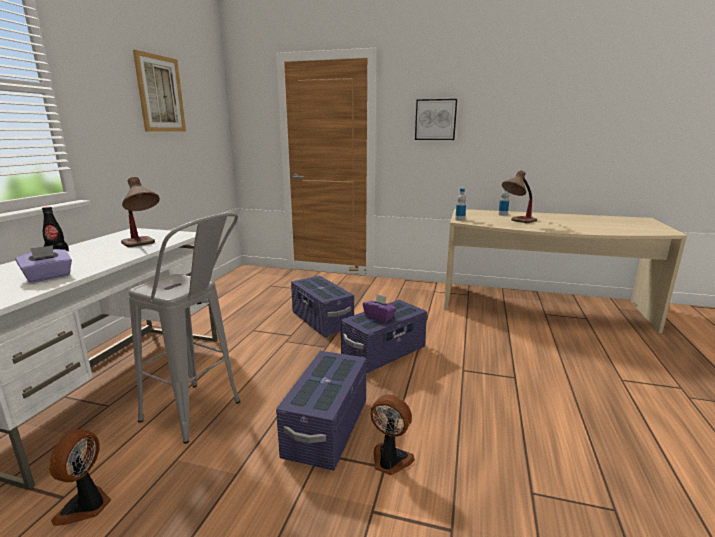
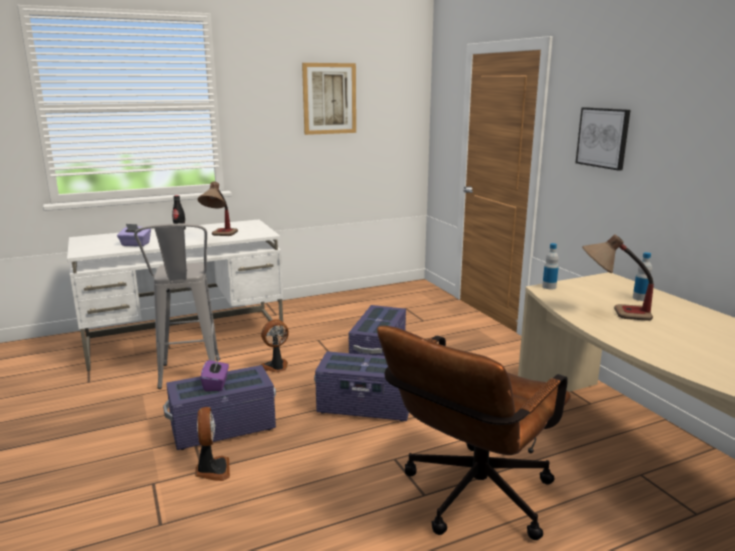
camera: 50 degrees right, 0 degrees up
(86, 506) = (87, 391): fan -> fan (276, 367)
(379, 317) = (355, 364): purple tissue box -> purple tissue box (216, 384)
(532, 365) = (470, 500): none -> brown office chair

